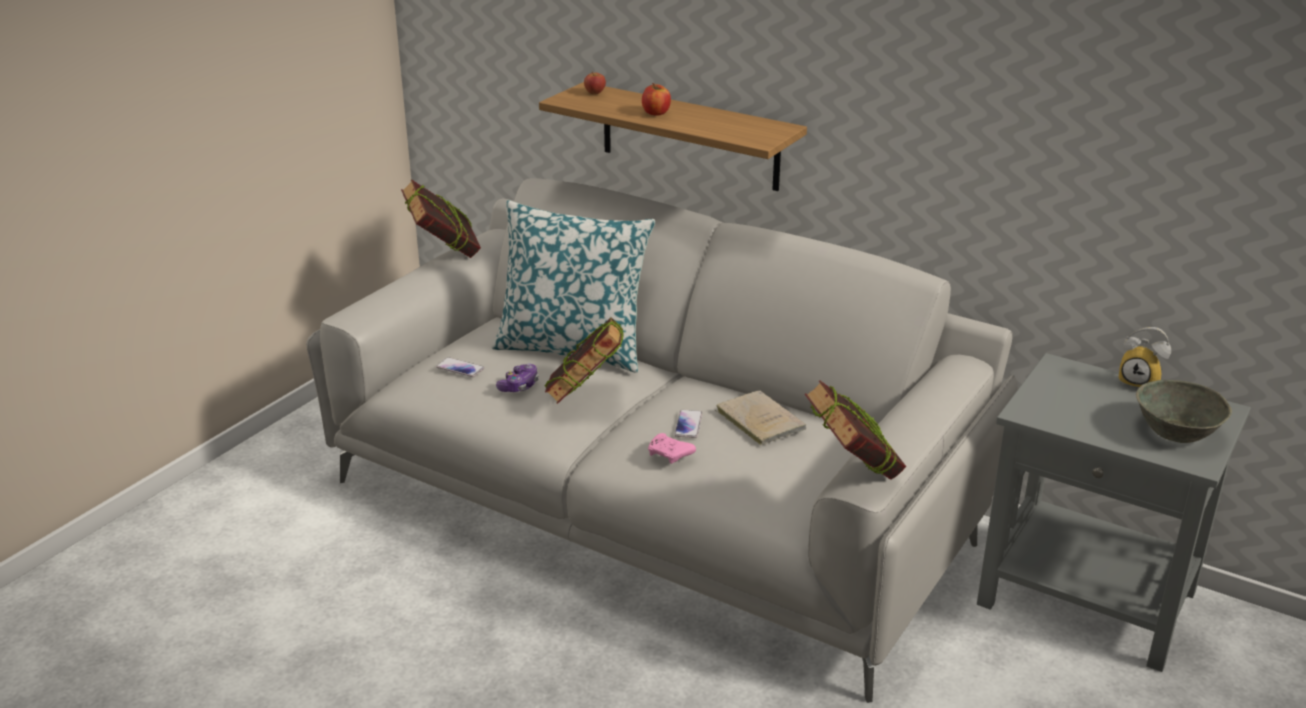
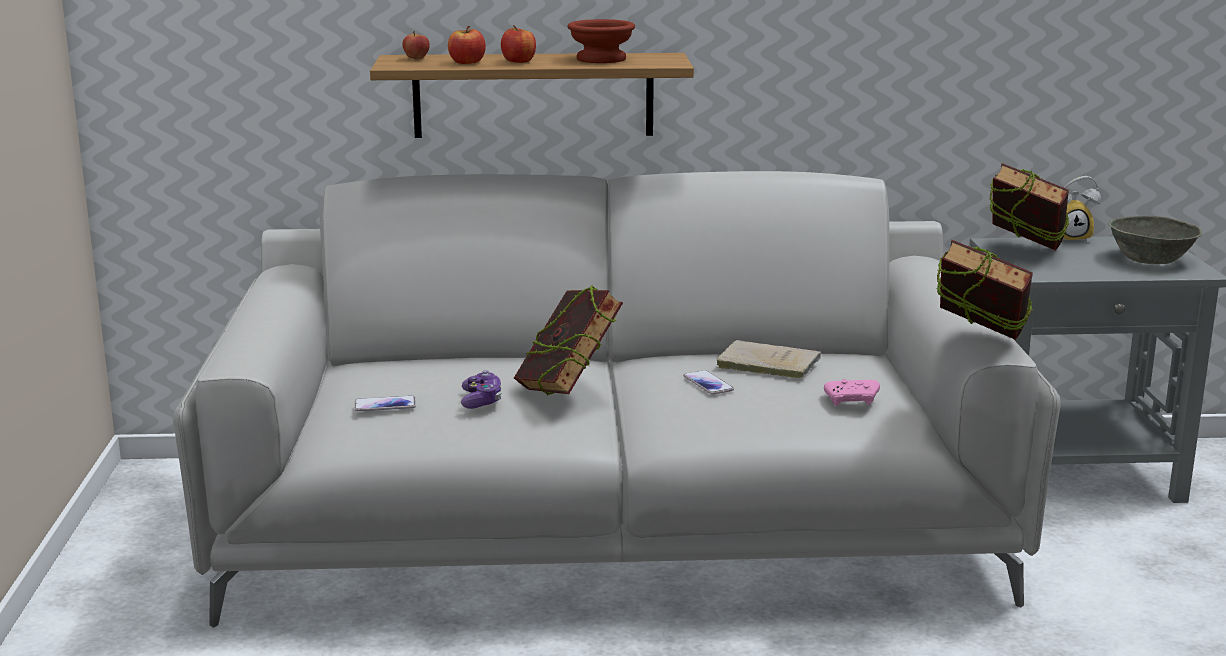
camera: 35 degrees left, 10 degrees down
(444, 254) = (257, 293): book -> book (1024, 253)
(573, 348) = (483, 361): pillow -> none
(617, 106) = (467, 62): none -> apple
(670, 455) = (730, 409): pink game controller -> pink game controller (852, 401)
(719, 123) = (599, 59): none -> brown bowl

